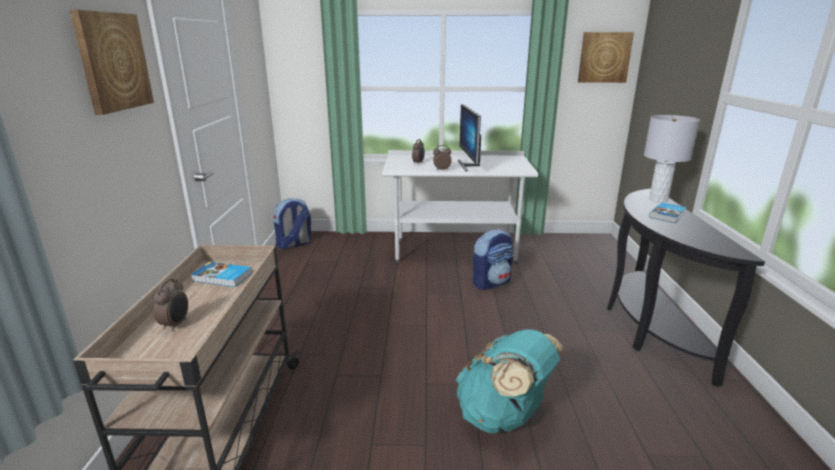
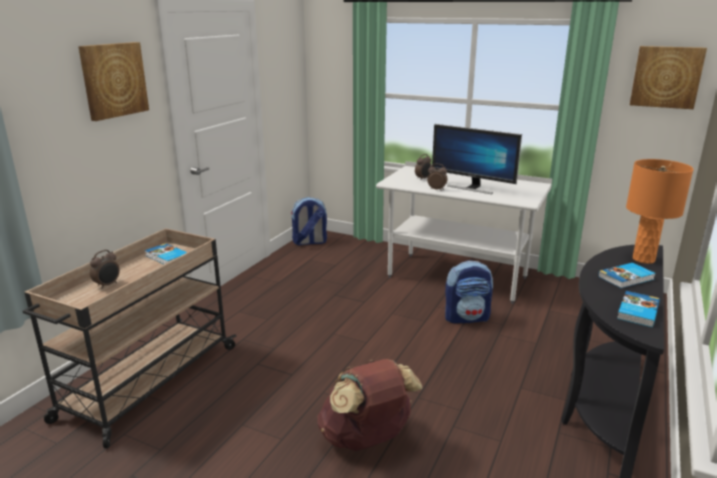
camera: 25 degrees right, 0 degrees up
(469, 165) = (472, 188): monitor -> monitor turned 75 degrees counterclockwise
(503, 416) = (366, 439): turquoise backpack -> brown backpack
(658, 200) = (643, 259): grey table lamp -> orange table lamp
(709, 237) = (636, 311): none -> book

